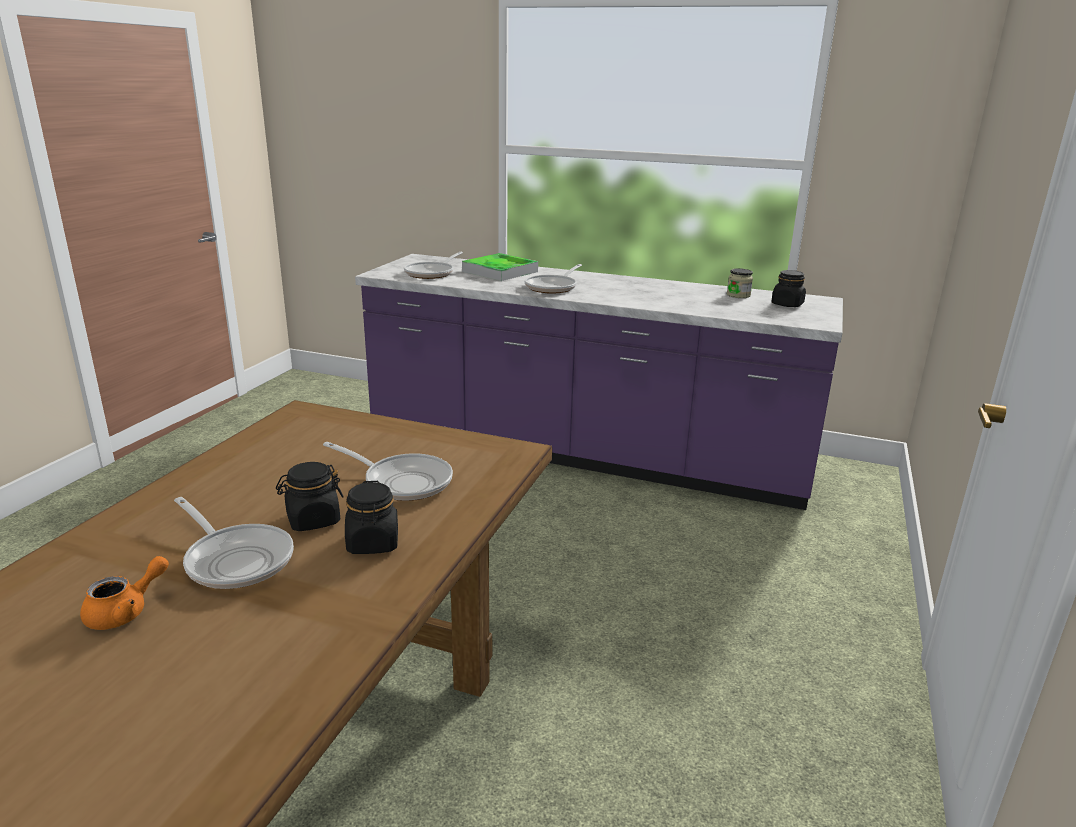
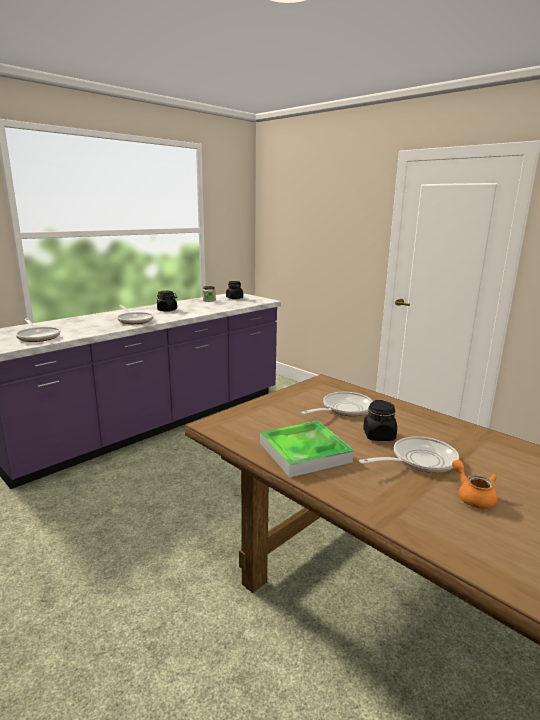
camera: 65 degrees left, 5 degrees down
(373, 543) = (410, 424): black jar -> black jar (167, 310)
(500, 271) = (73, 323): tray -> tray (304, 452)

